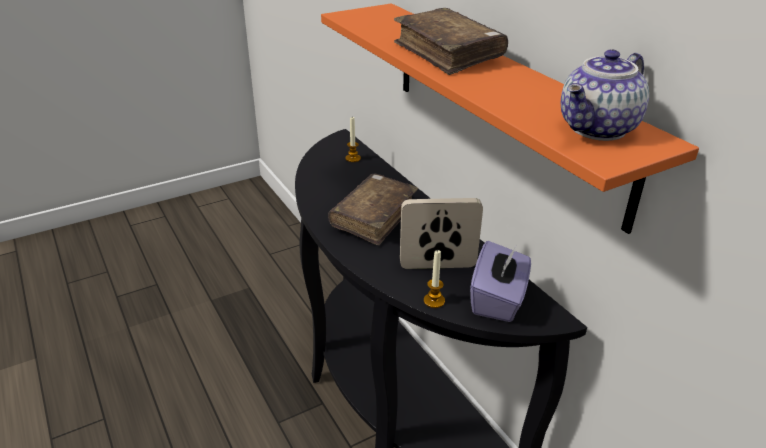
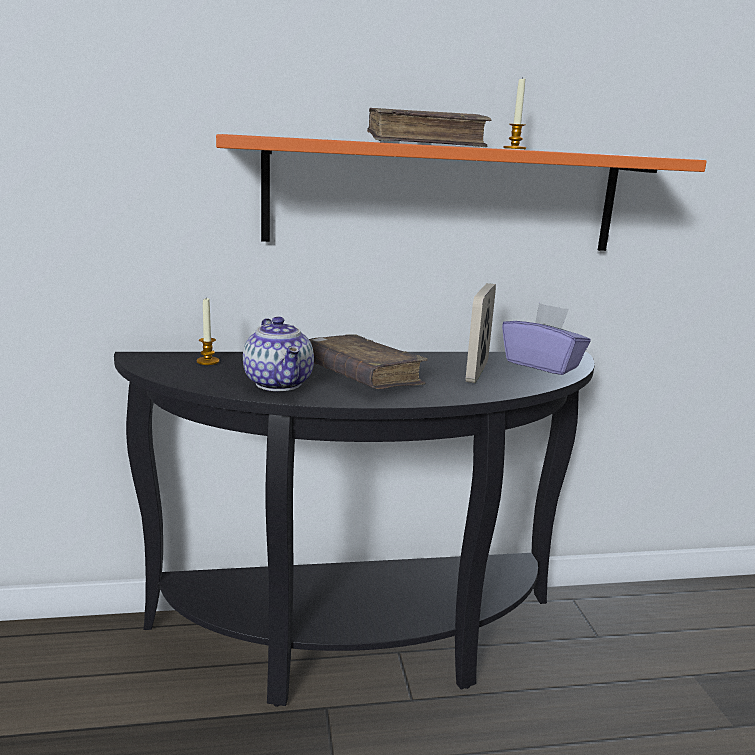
camera: 70 degrees left, 15 degrees down
(434, 301) = (535, 383): candle -> candle (514, 148)
(599, 130) = (623, 154): teapot -> teapot (280, 383)

